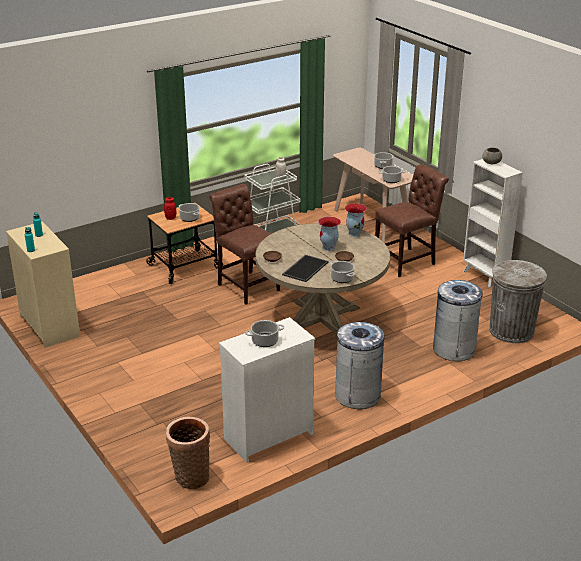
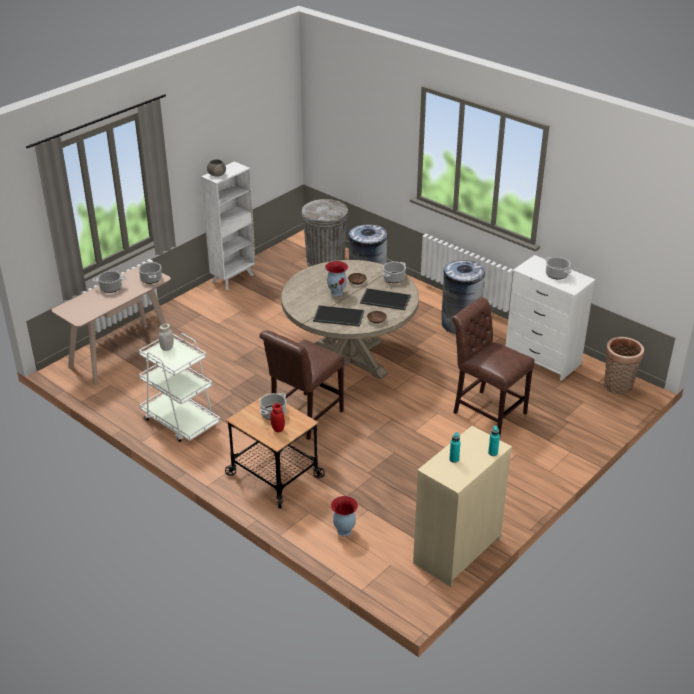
camera: 105 degrees left, 5 degrees up
(288, 243) = (338, 316): none -> tray
(355, 233) = (299, 282): vase -> vase (343, 531)
(407, 261) = (215, 321): brown chair -> brown chair (486, 411)

